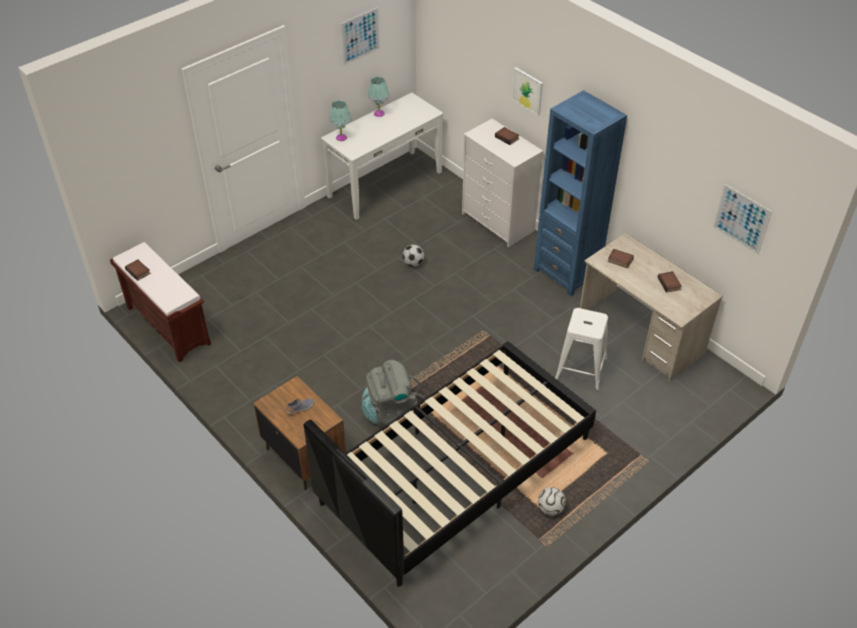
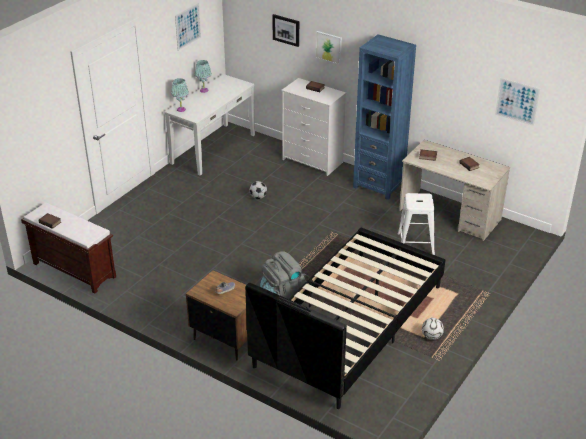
camera: 15 degrees left, 10 degrees down
(482, 57) = (286, 30): none -> picture

